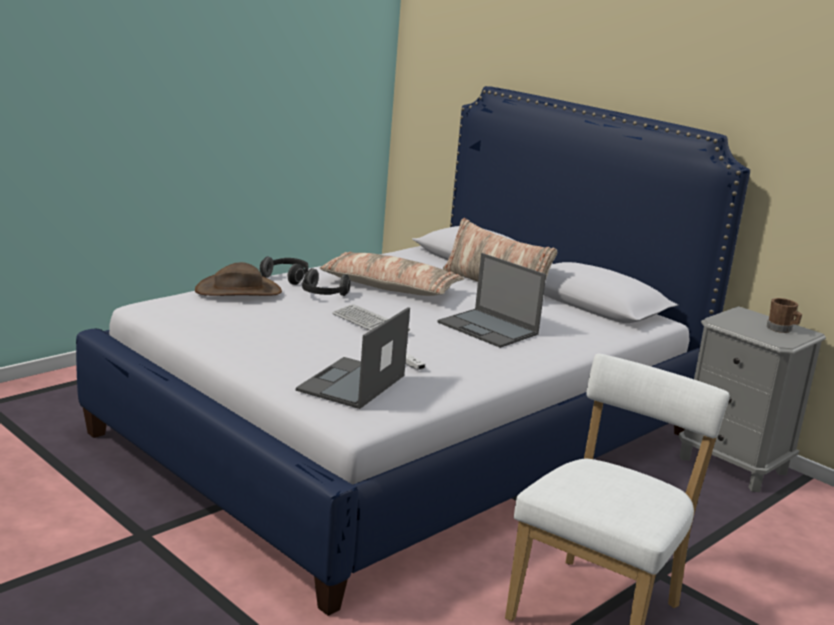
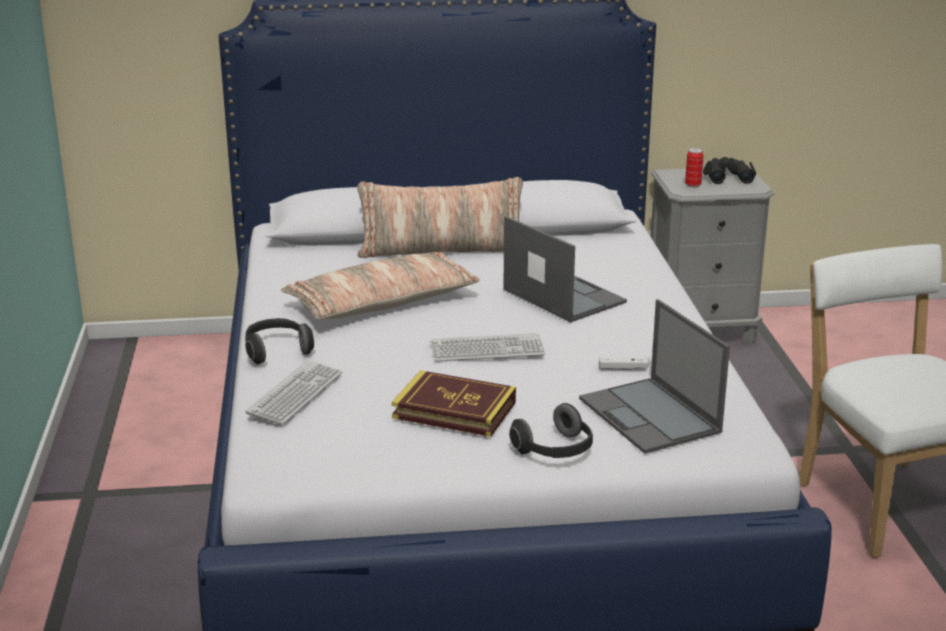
camera: 50 degrees left, 5 degrees up
(238, 291) = (295, 394): brown hat -> keyboard
(275, 329) = (454, 410): none -> book
(323, 295) = (365, 348): headphones -> headphones (555, 451)
(489, 329) = (562, 295): laptop -> laptop turned 120 degrees counterclockwise
(736, 322) = (693, 185): none -> can
(781, 329) = (727, 176): brown mug -> black binoculars

